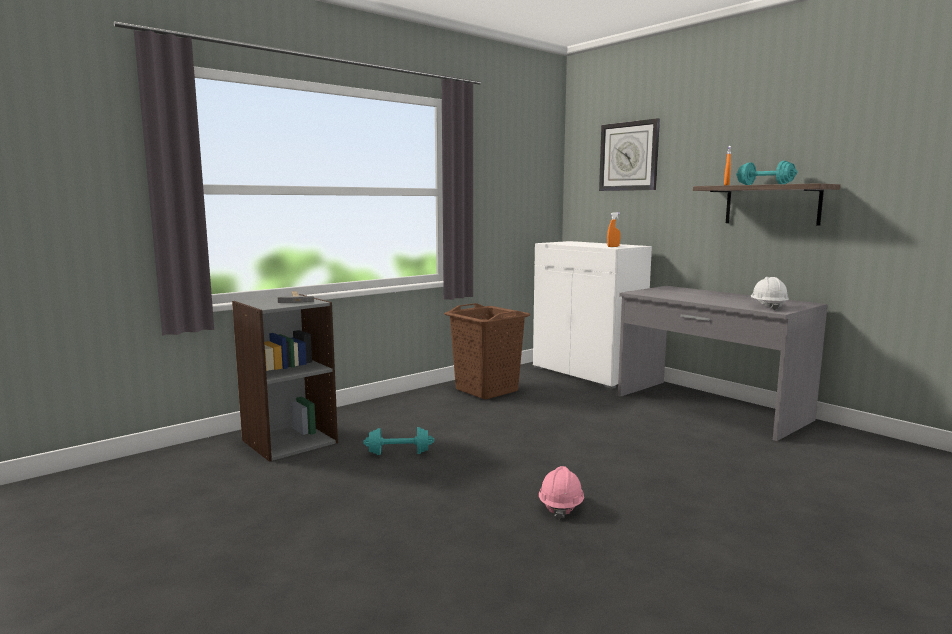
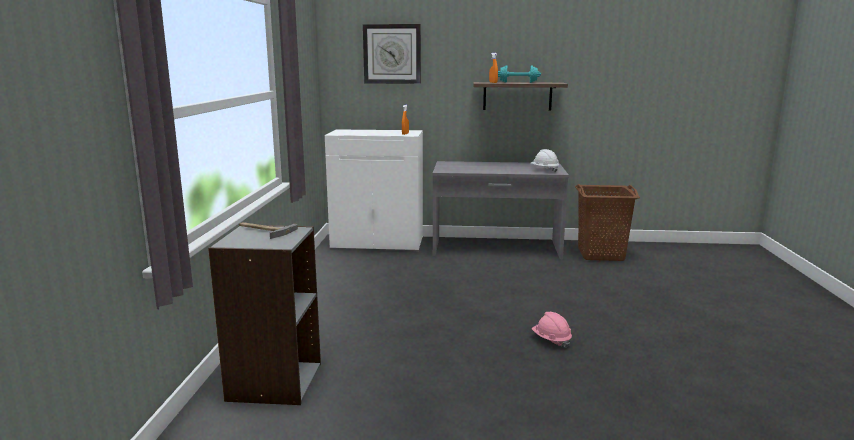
camera: 45 degrees left, 5 degrees up
(399, 453) = (387, 351): turquoise dumbbell -> none
(486, 390) = (337, 279): brown laundry basket -> brown laundry basket (600, 254)

